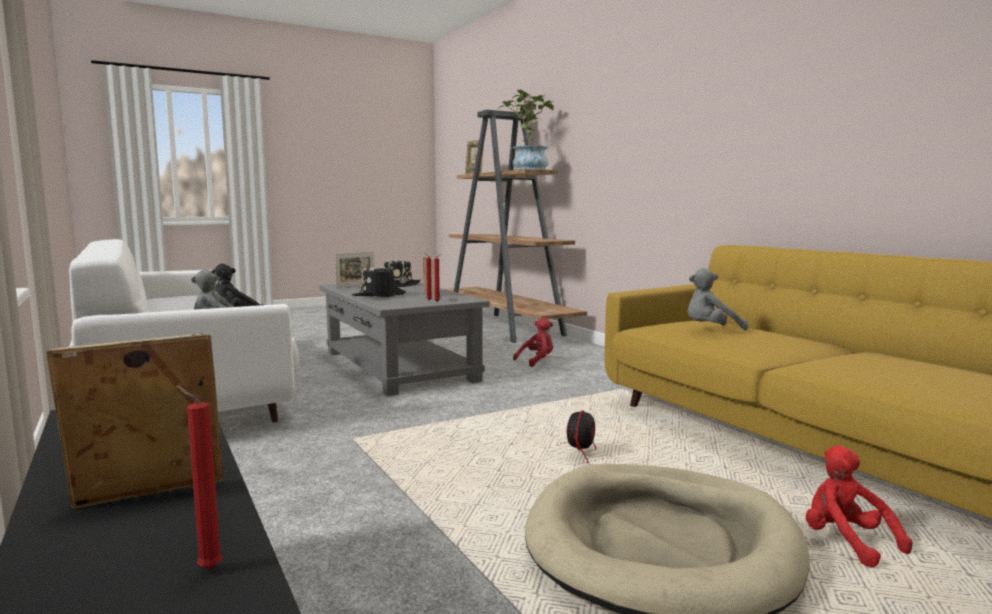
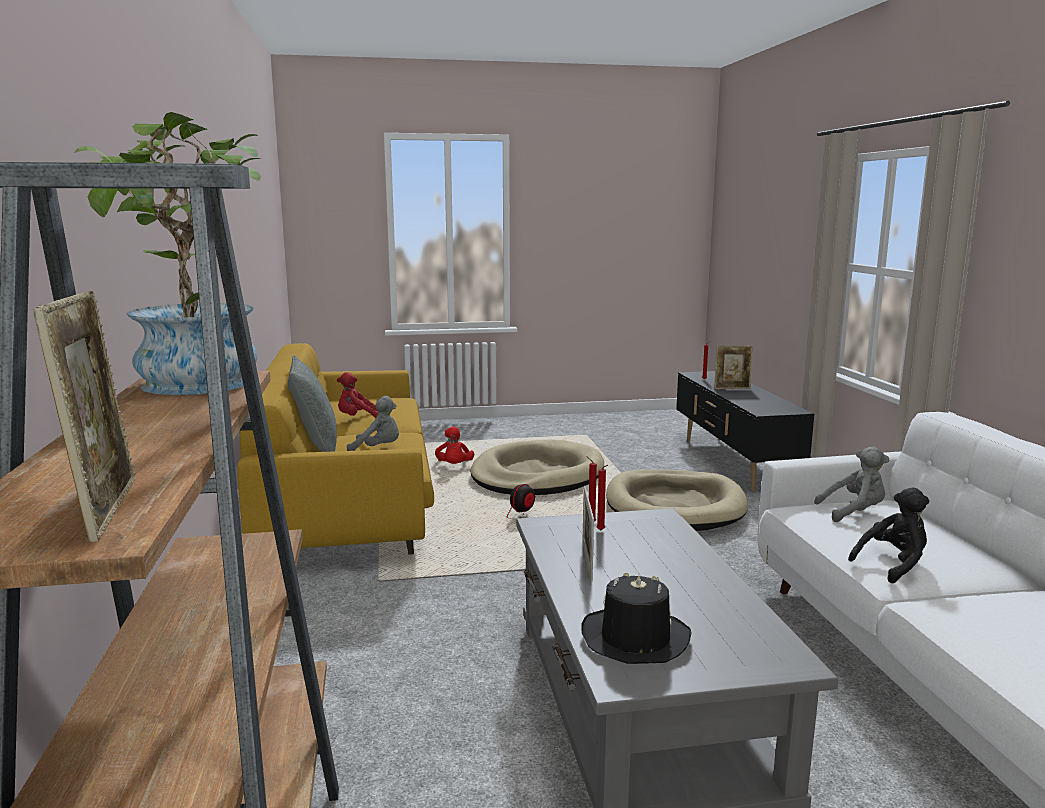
camera: 160 degrees left, 5 degrees up
(355, 285) = (737, 650): picture frame -> none
(371, 509) = (674, 506): none -> beige dog bed
(379, 295) = (676, 564): black hat -> none
(537, 361) = (391, 677): red plush toy -> red plush toy (358, 419)
(778, 330) = (315, 448): none -> grey pillow

